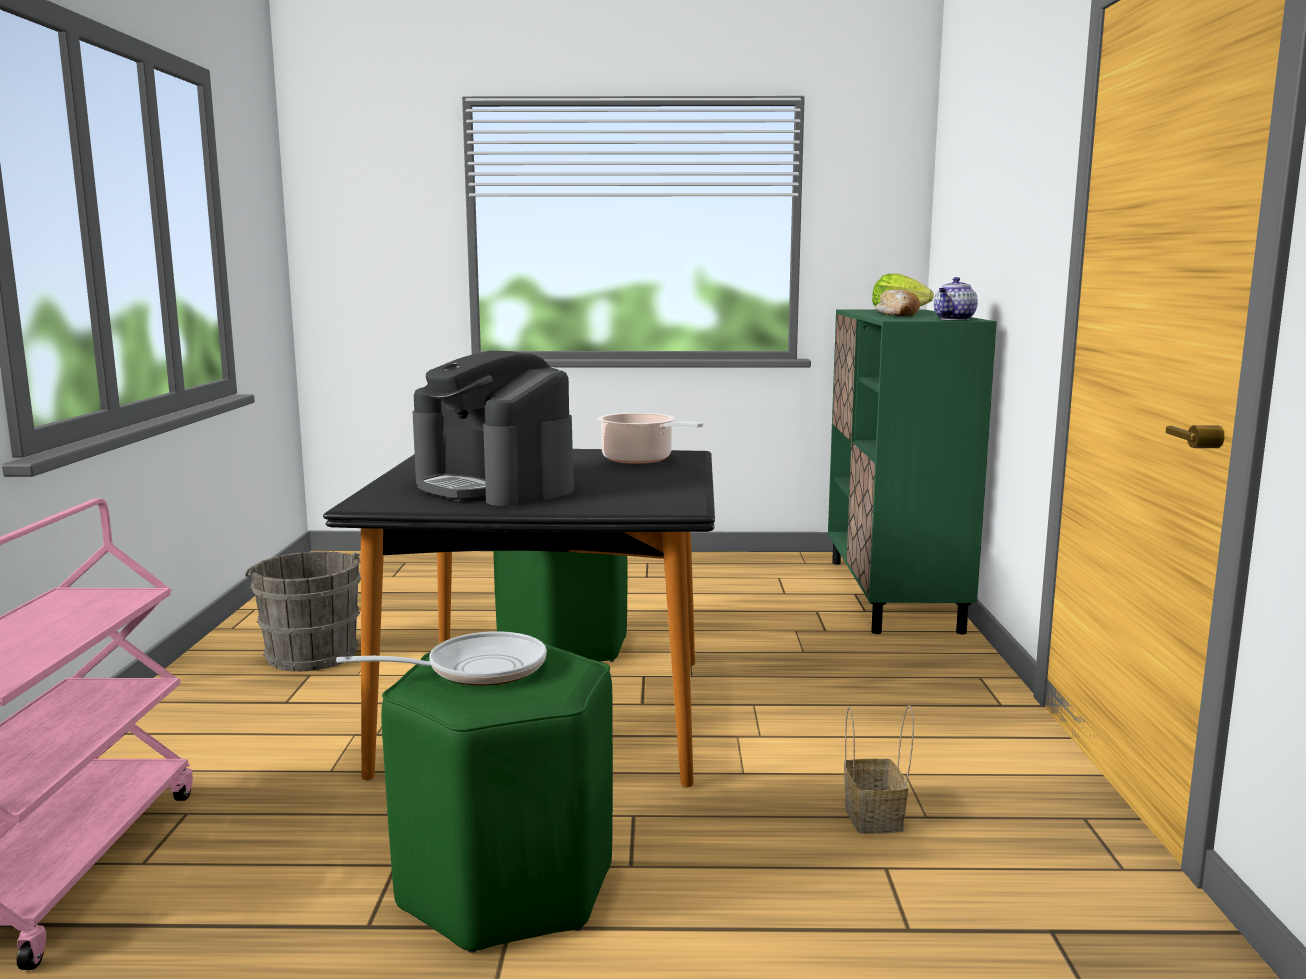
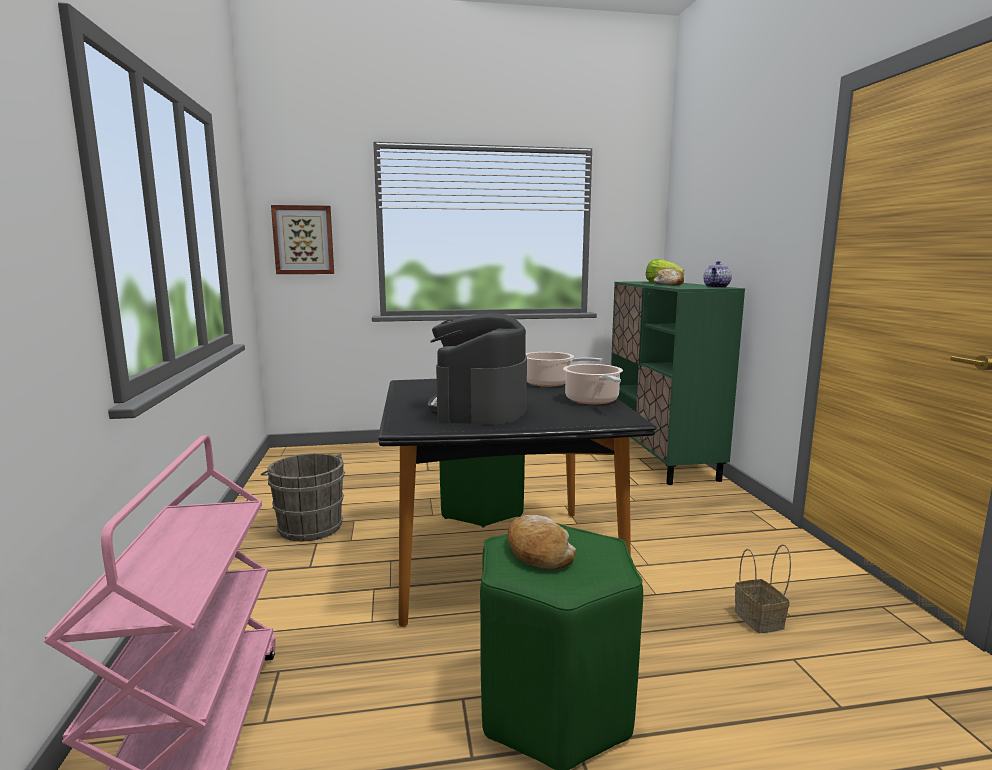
camera: 10 degrees left, 0 degrees up
(361, 245) = (303, 240): none -> picture
(476, 669) = (538, 553): frying pan -> bread
(495, 487) = (479, 408): coffee machine -> coffee machine turned 60 degrees clockwise
(668, 483) = (593, 401): none -> cooking pot

